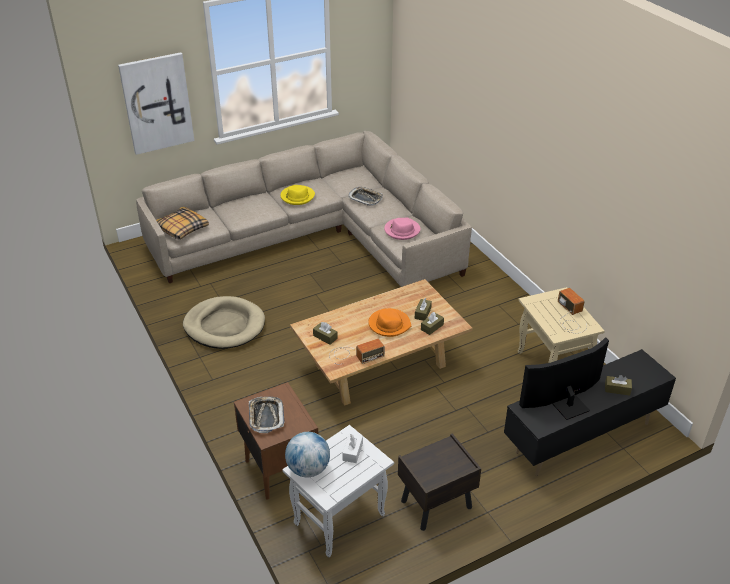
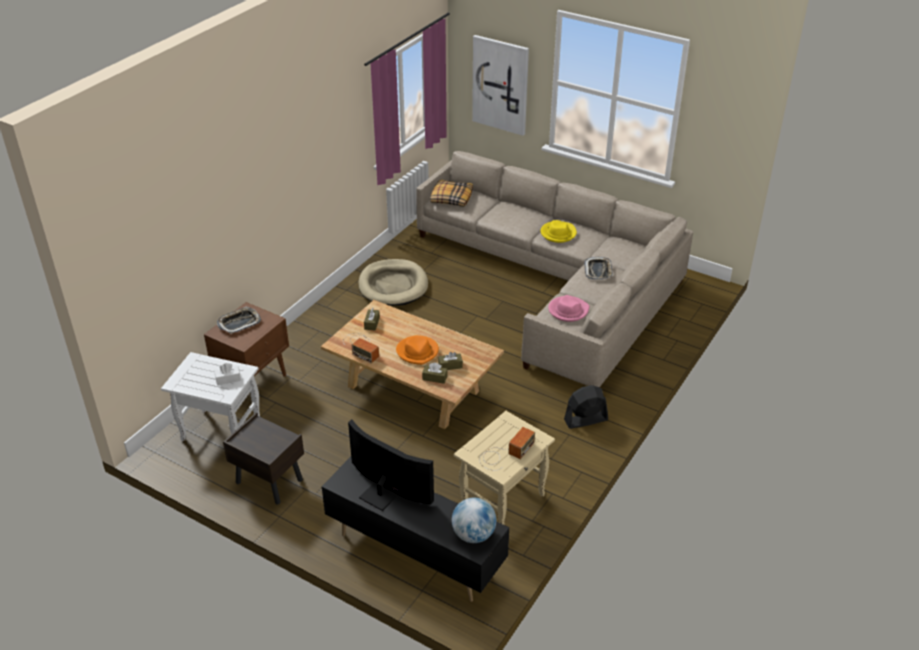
camera: 60 degrees right, 0 degrees up
(308, 469) = (197, 364): globe -> globe (473, 535)
(487, 290) = (585, 420): none -> black fan
(617, 389) = (428, 523): brown tissue box -> none

